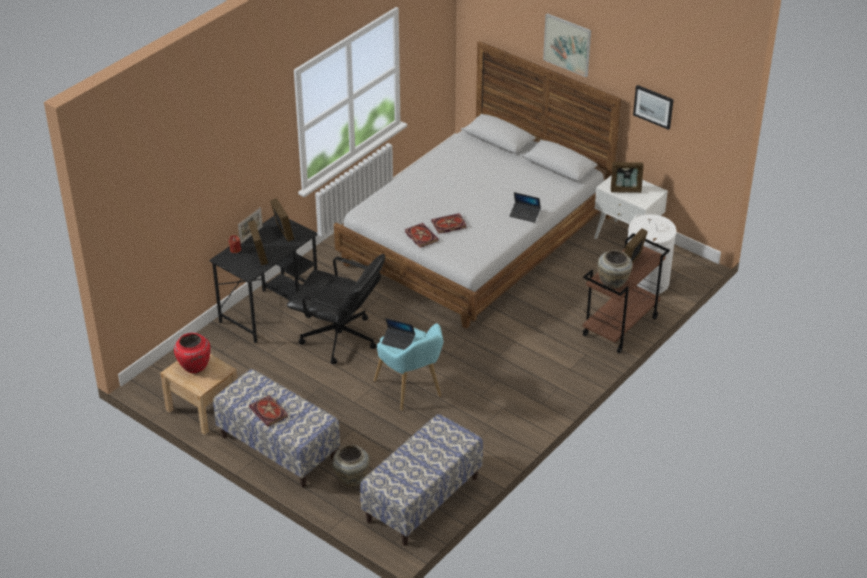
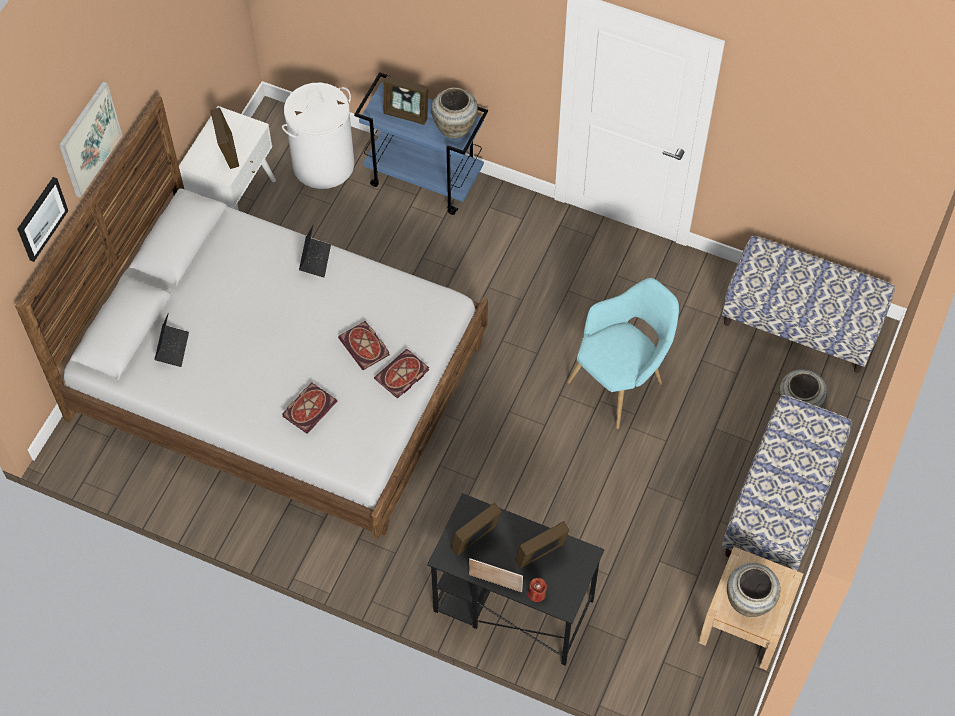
camera: 105 degrees left, 20 degrees up
(194, 366) = (748, 602): red vase -> beige vase
(269, 412) = (803, 474): book -> book (309, 407)
(340, 339) = (549, 493): black office chair -> none
(398, 341) = (617, 361): laptop -> laptop (172, 348)
(620, 327) = (425, 179): brown cart -> blue cart
(653, 106) = (178, 51): picture -> picture (41, 218)

